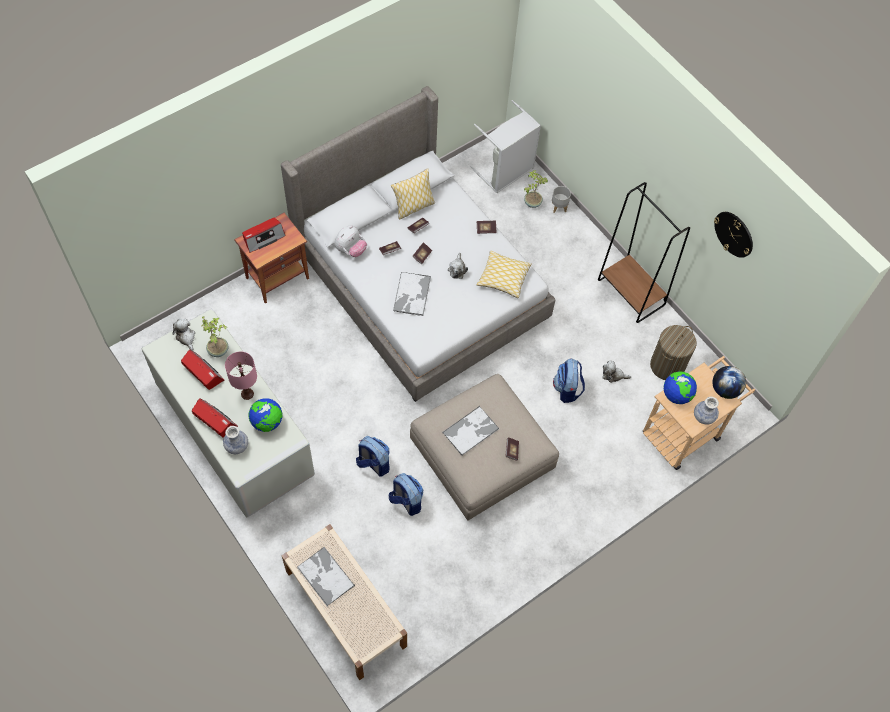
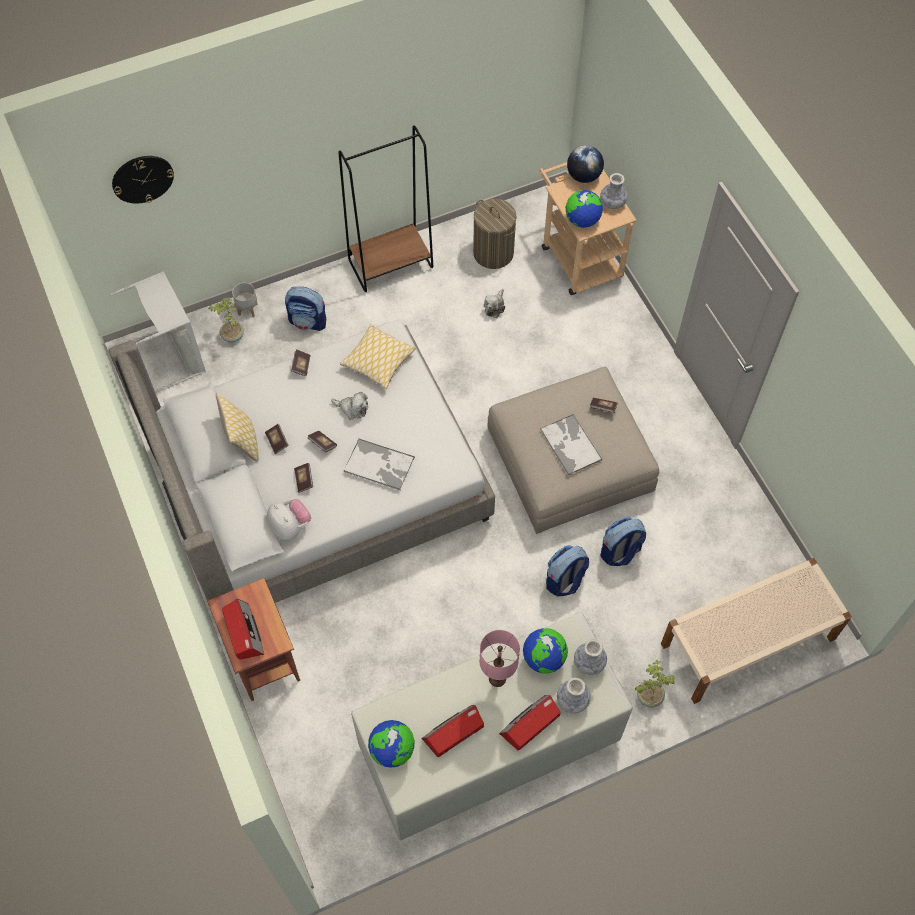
camera: 75 degrees left, 0 degrees up
(186, 337) = (392, 750): plush toy -> globe
(218, 350) = (422, 708): potted plant -> potted plant (649, 696)
(268, 453) = (589, 662): none -> vase
(325, 576) = (737, 636): tray -> none
(567, 389) = (503, 356): backpack -> backpack (308, 321)
(734, 234) = (450, 77): wall clock -> wall clock (142, 178)

